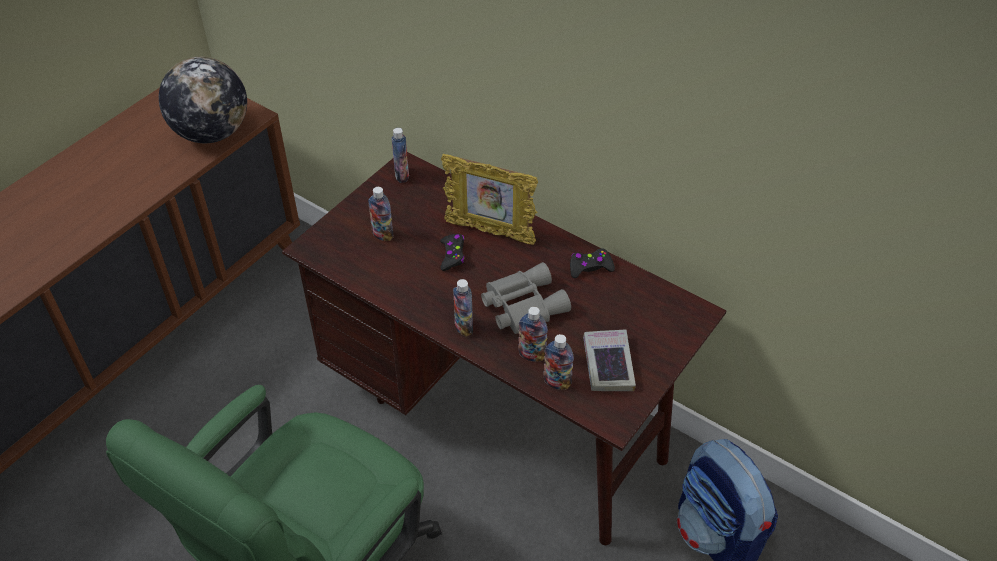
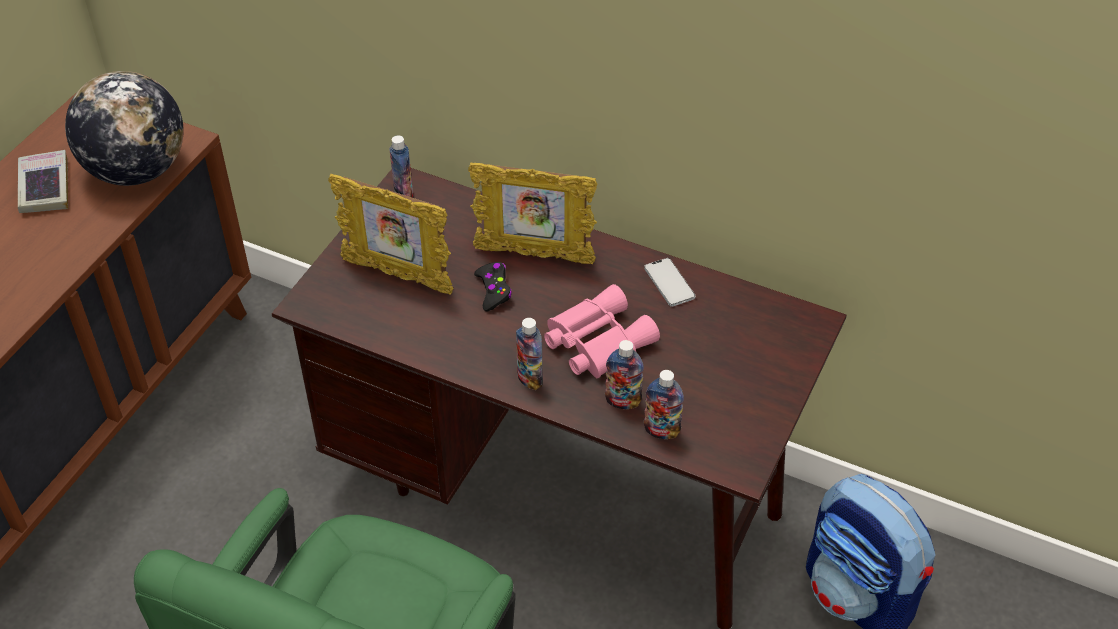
camera: 10 degrees left, 0 degrees up
(382, 235) = (398, 275): bottle -> picture frame
(522, 305) = (595, 341): grey binoculars -> pink binoculars
(590, 267) = (669, 283): black game controller -> phone
(608, 364) = (719, 400): book -> book (44, 187)

